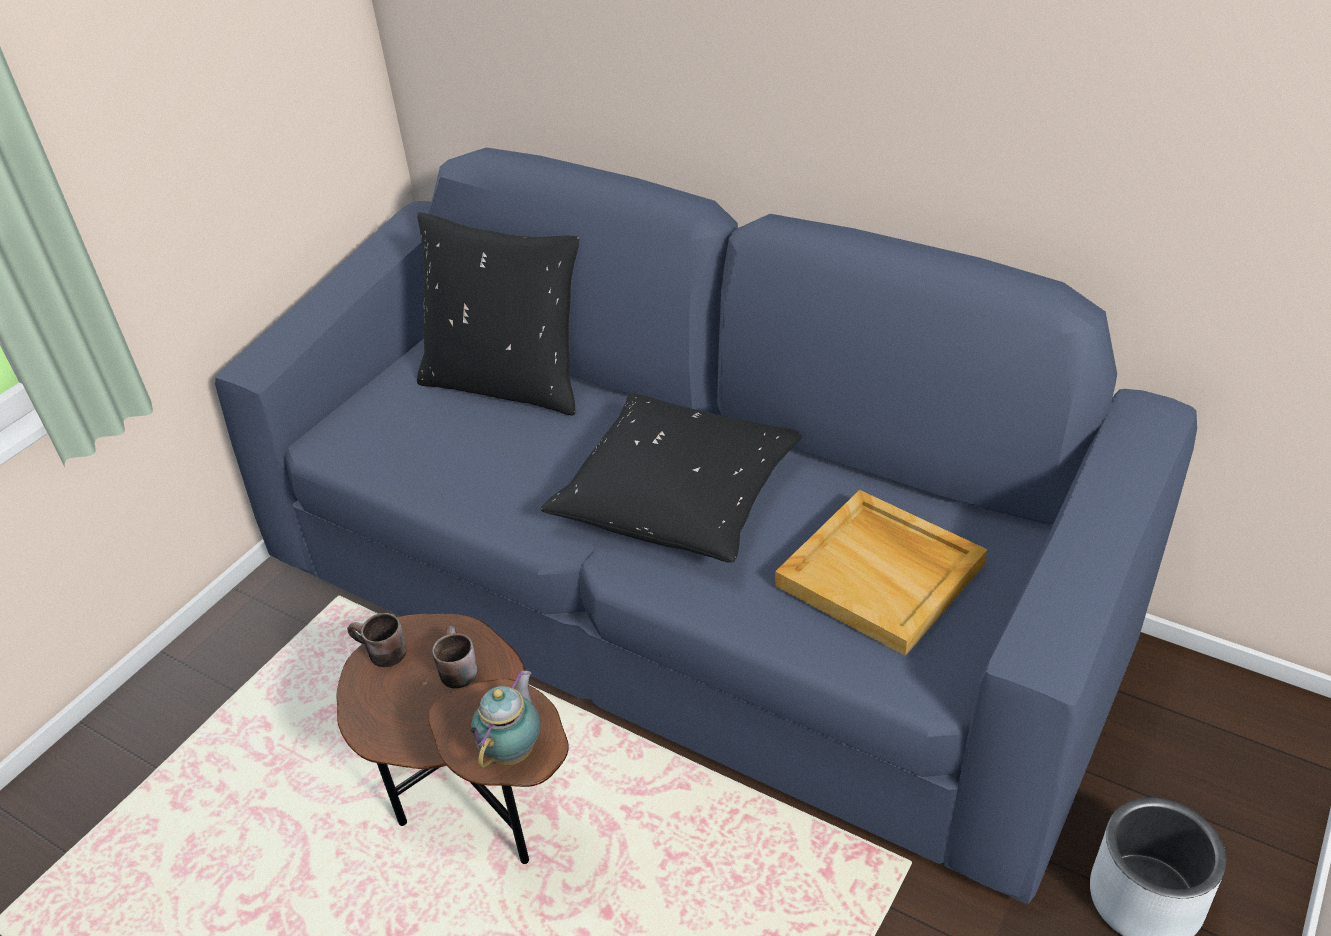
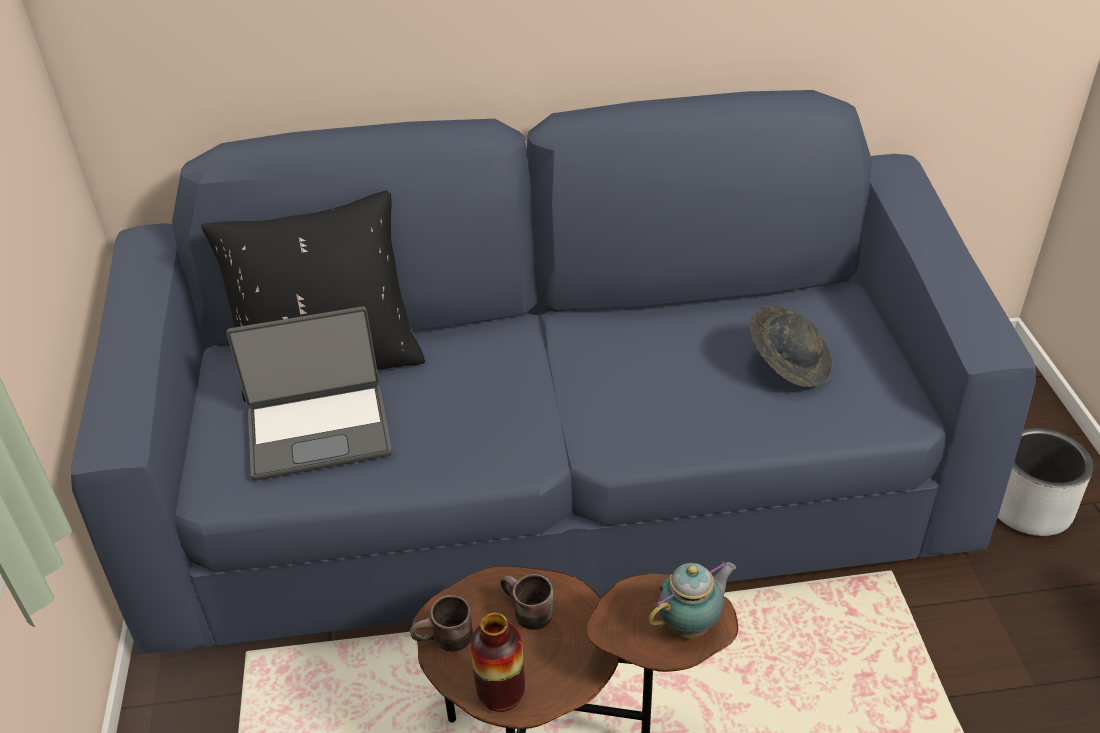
camera: 40 degrees left, 0 degrees up
(371, 719) = (501, 694): none -> vase
(438, 433) = (319, 431): none -> laptop
(514, 749) = (691, 624): teapot -> teapot turned 75 degrees clockwise
(678, 497) = (586, 382): black pillow -> none
(882, 575) = (788, 363): beige tray -> grey hat

